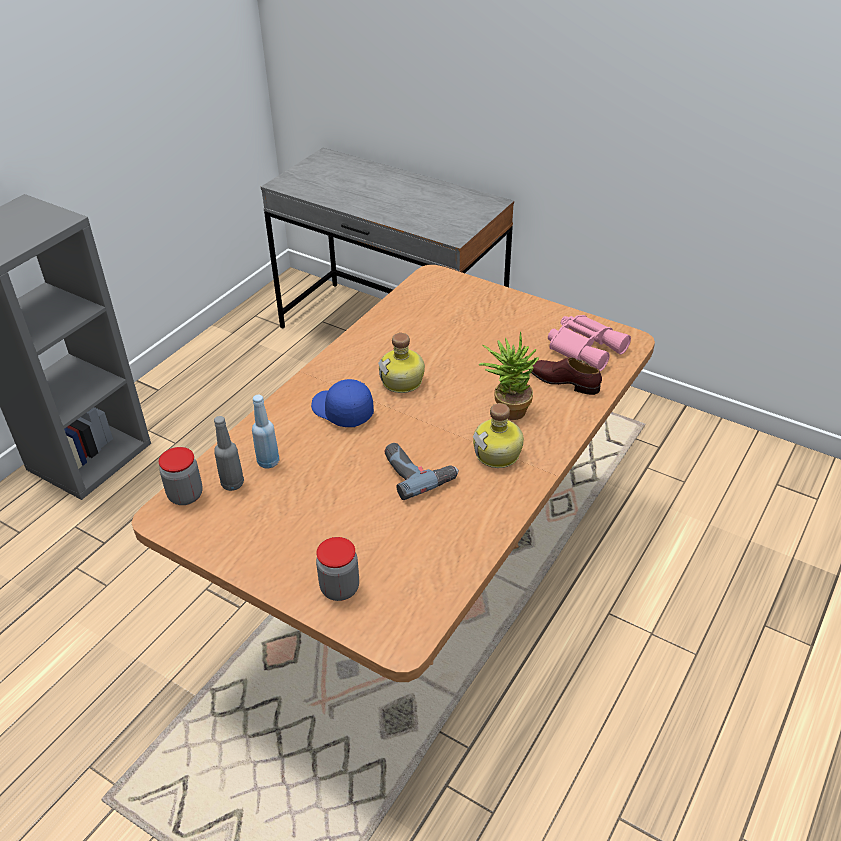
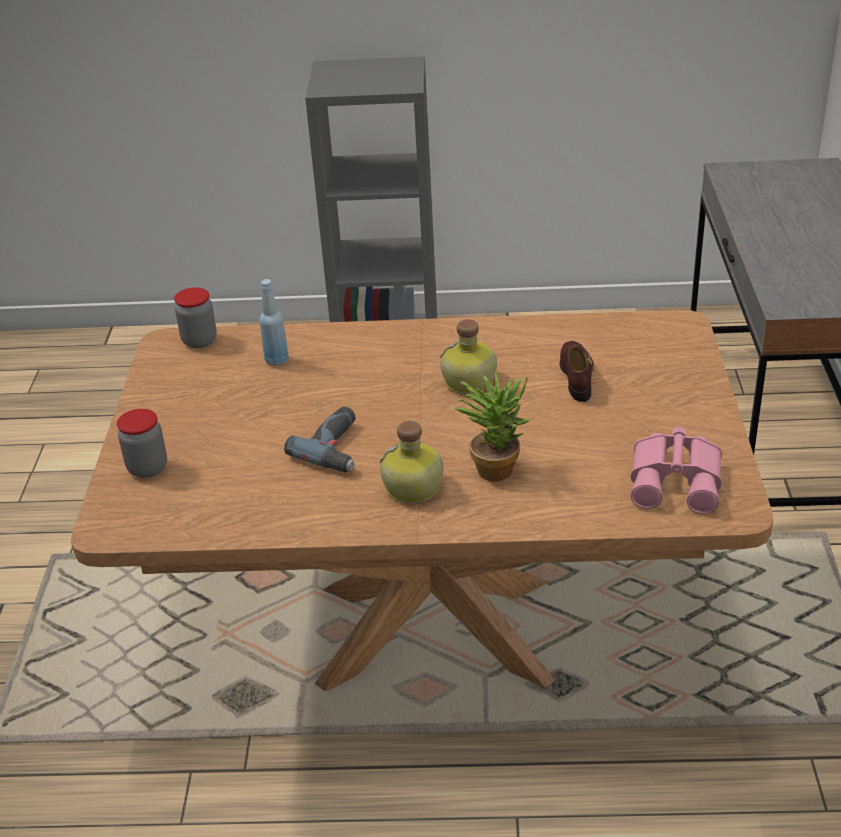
camera: 60 degrees right, 5 degrees down
(232, 484) = (233, 356): grey bottle -> none
(341, 411) = (385, 367): blue cap -> none
(563, 381) = (589, 487): brown shoe -> brown shoe (576, 375)

